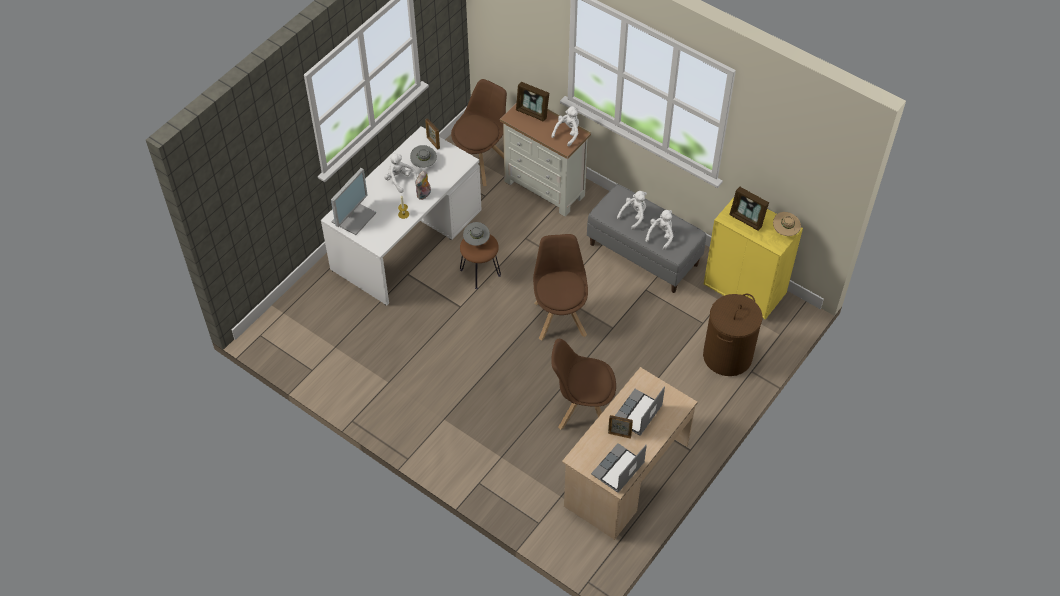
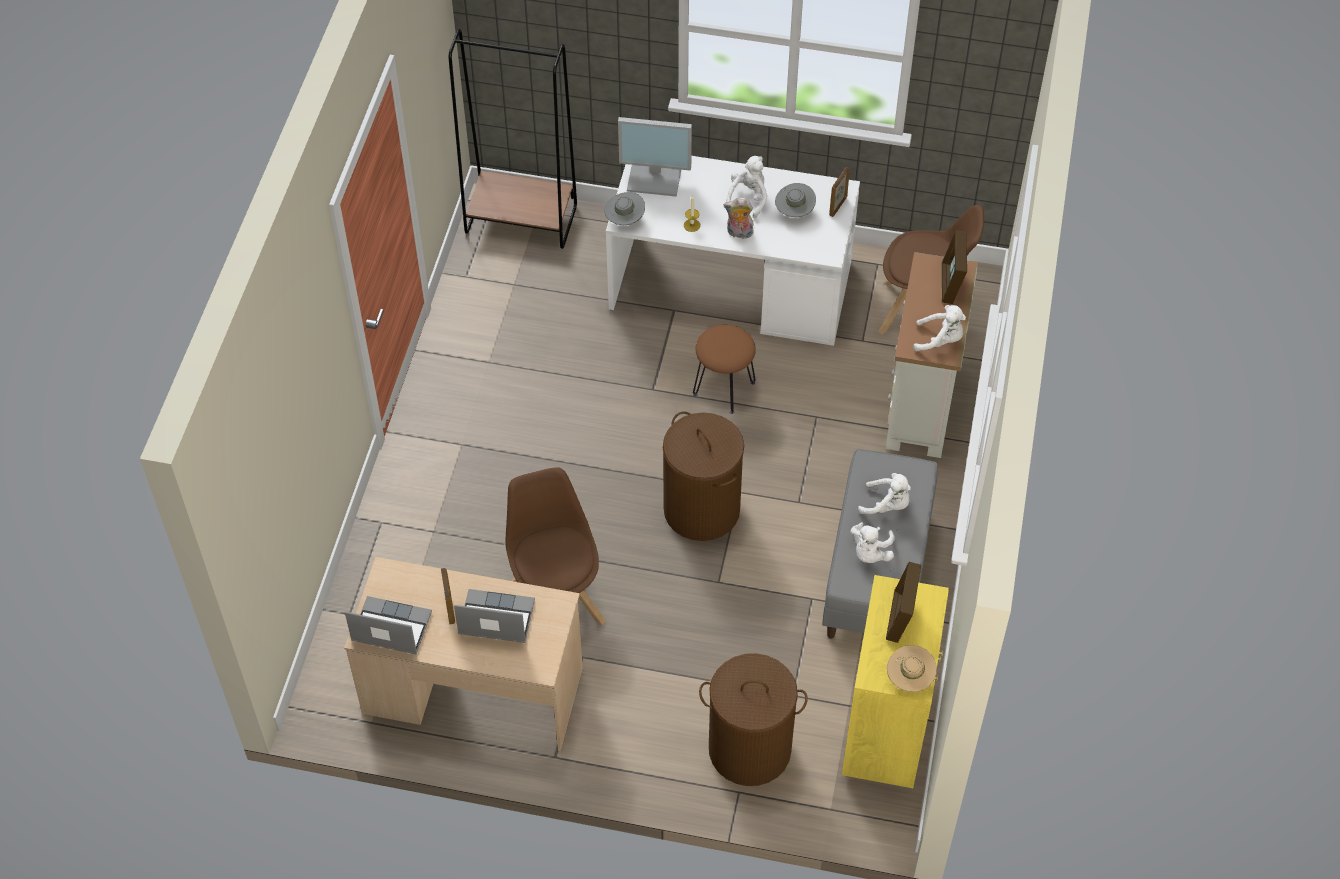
camera: 65 degrees right, 0 degrees up
(285, 324) = (521, 220): none -> clothes rack
(476, 240) = (730, 339): grey hat -> grey hat (624, 219)
(559, 316) = (702, 509): brown chair -> brown laundry basket
(661, 235) = (870, 553): white plush toy -> white plush toy turned 105 degrees clockwise

